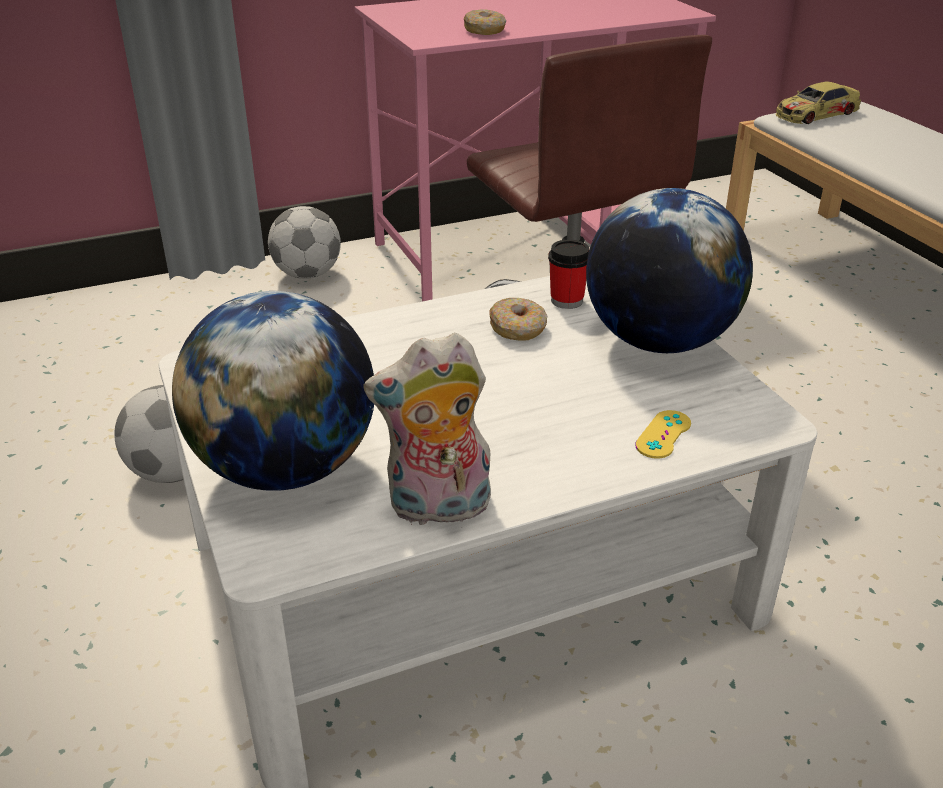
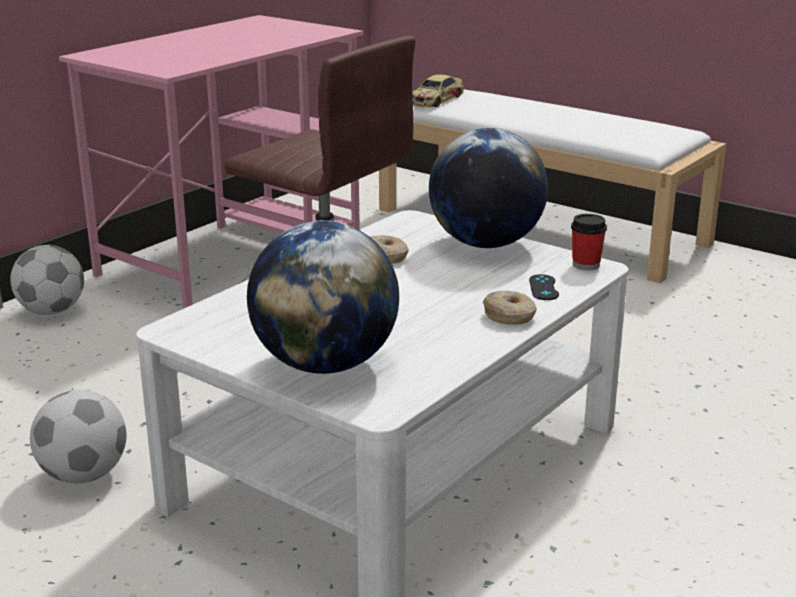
camera: 30 degrees left, 10 degrees down
(438, 509) = (453, 356): plush toy -> none
(485, 31) = (204, 59): donut -> donut (510, 316)
(566, 301) = (399, 236): cup -> cup (586, 265)
(663, 434) = (543, 288): yellow game controller -> black game controller

